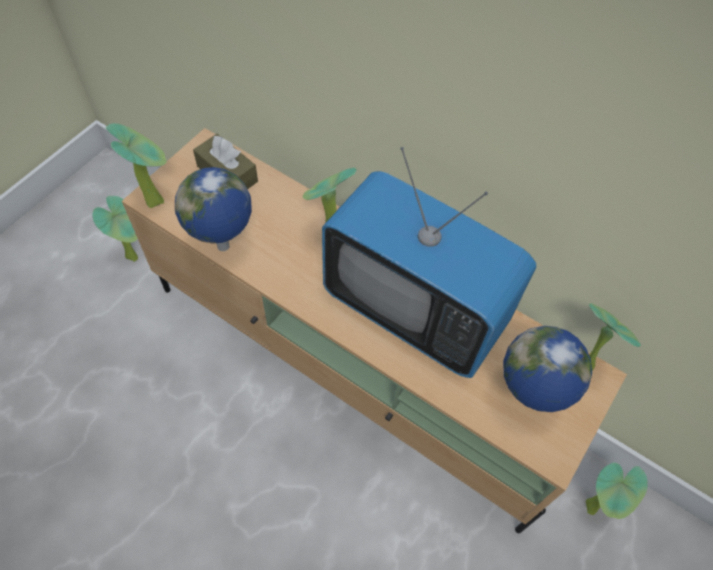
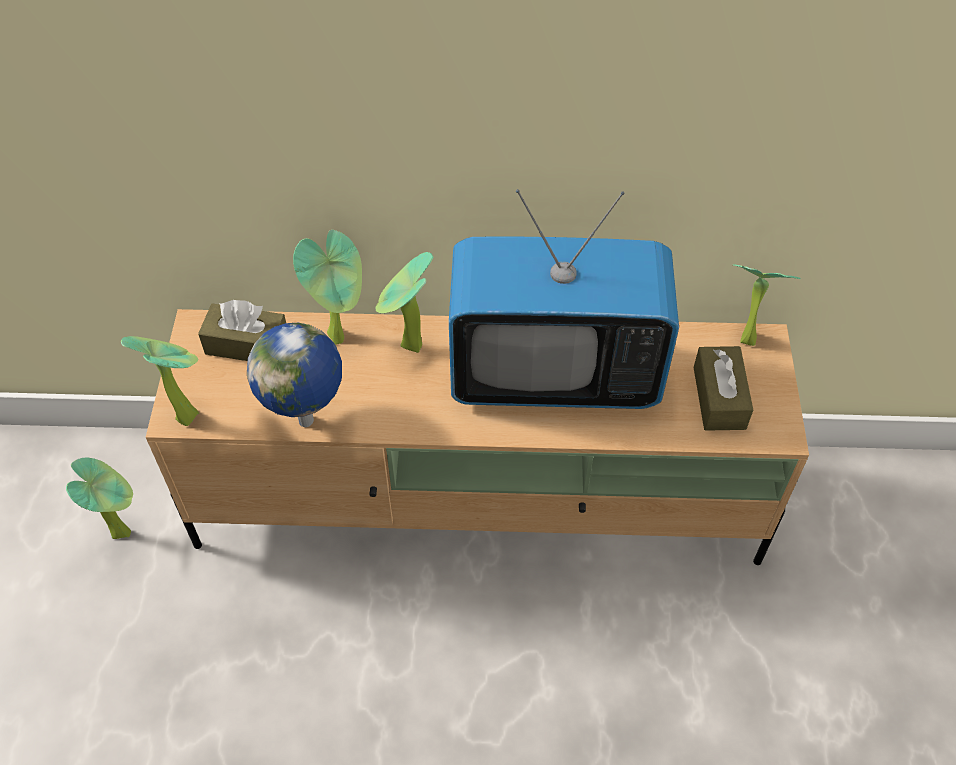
camera: 30 degrees left, 5 degrees down
(526, 400) = (719, 398): globe -> brown tissue box
(594, 509) = (810, 498): potted plant -> potted plant (341, 336)

